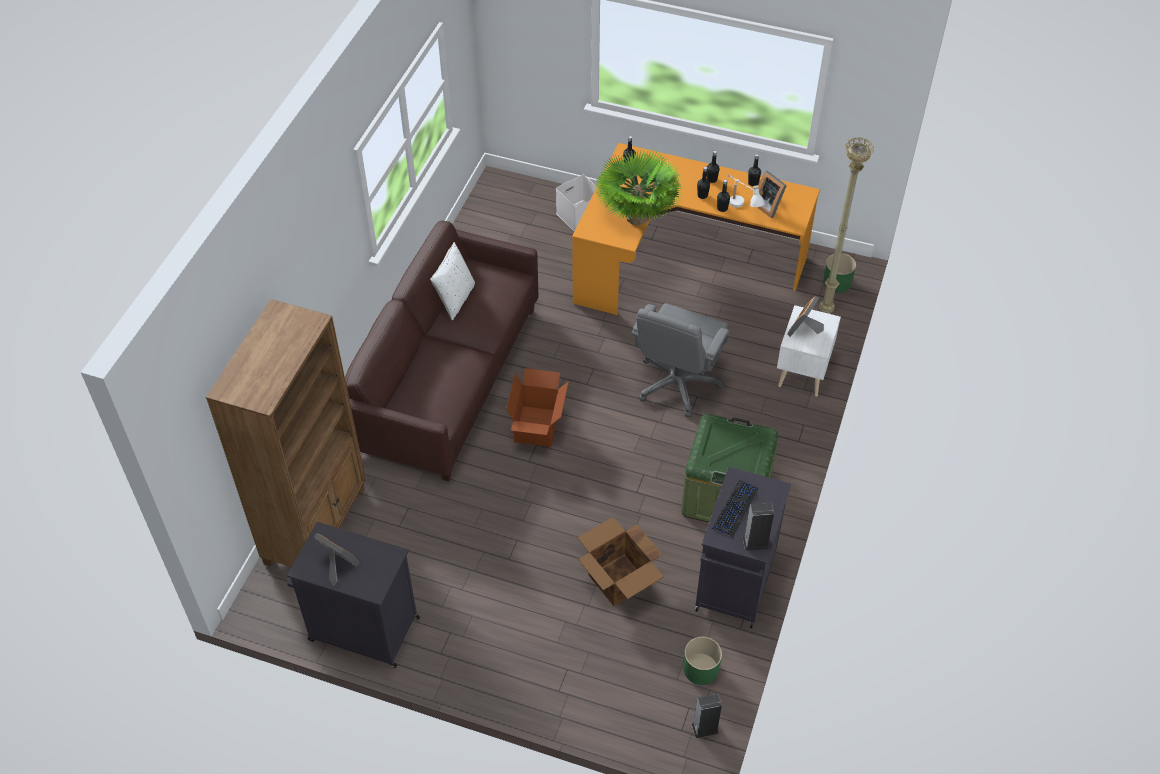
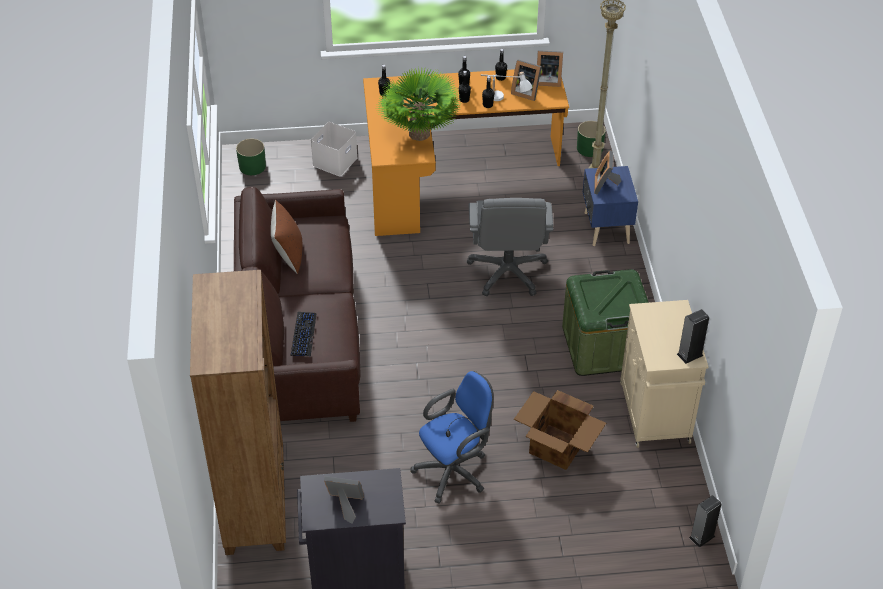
camera: 25 degrees left, 5 degrees down
(455, 299) = (288, 255): white pillow -> brown pillow
(509, 565) = (455, 471): none -> blue office chair
(537, 427) = (408, 348): cardboard box -> none
(701, 668) = (669, 491): green planter -> green planter (252, 166)
(735, 508) = (656, 334): keyboard -> keyboard (303, 335)
(735, 584) = (655, 414): black cabinet -> beige cabinet
(799, 200) = (547, 80): none -> picture frame
(802, 372) = (605, 228): white nightstand -> blue nightstand

